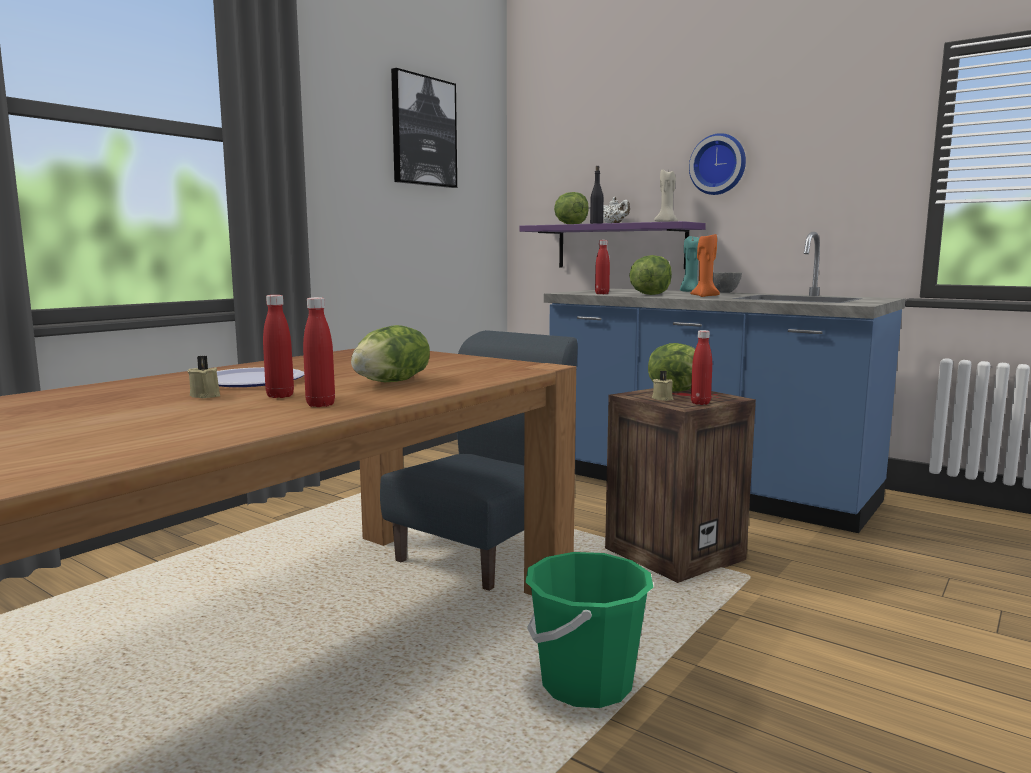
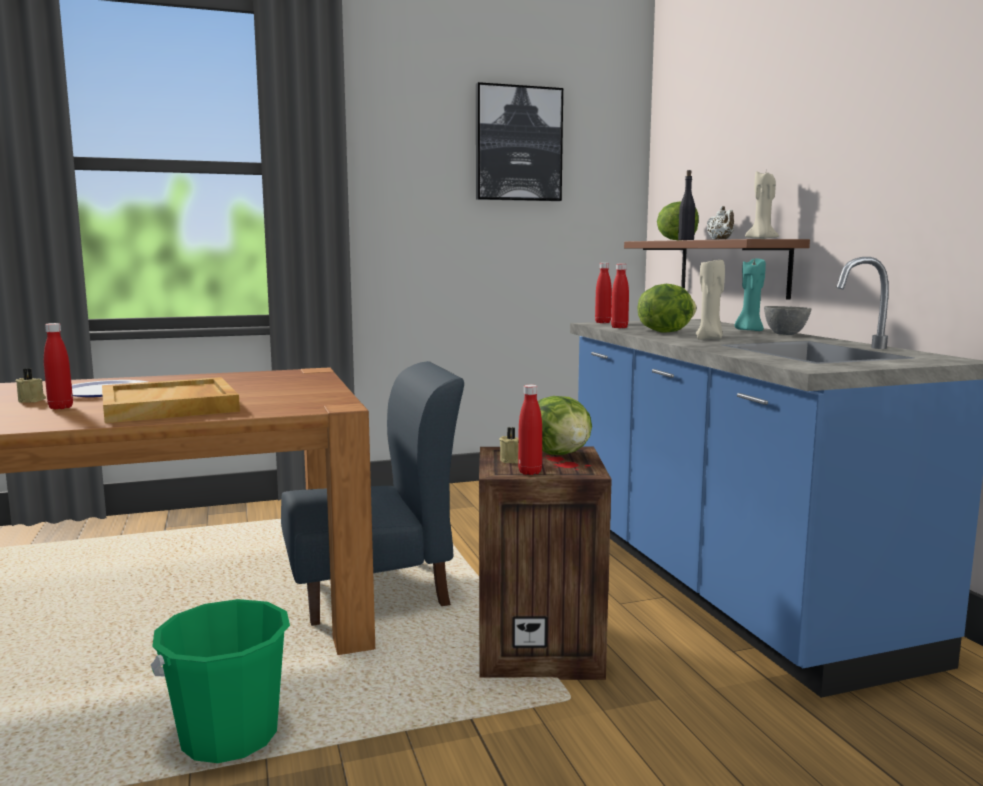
camera: 35 degrees right, 0 degrees up
(320, 405) = (45, 419): red bottle -> red bottle (602, 322)
(393, 382) = (170, 406): lettuce -> beige tray
(620, 246) = (732, 267): purple shelf -> brown shelf
(705, 296) = (709, 339): orange candle -> beige candle
(718, 164) = (826, 161): wall clock -> none

